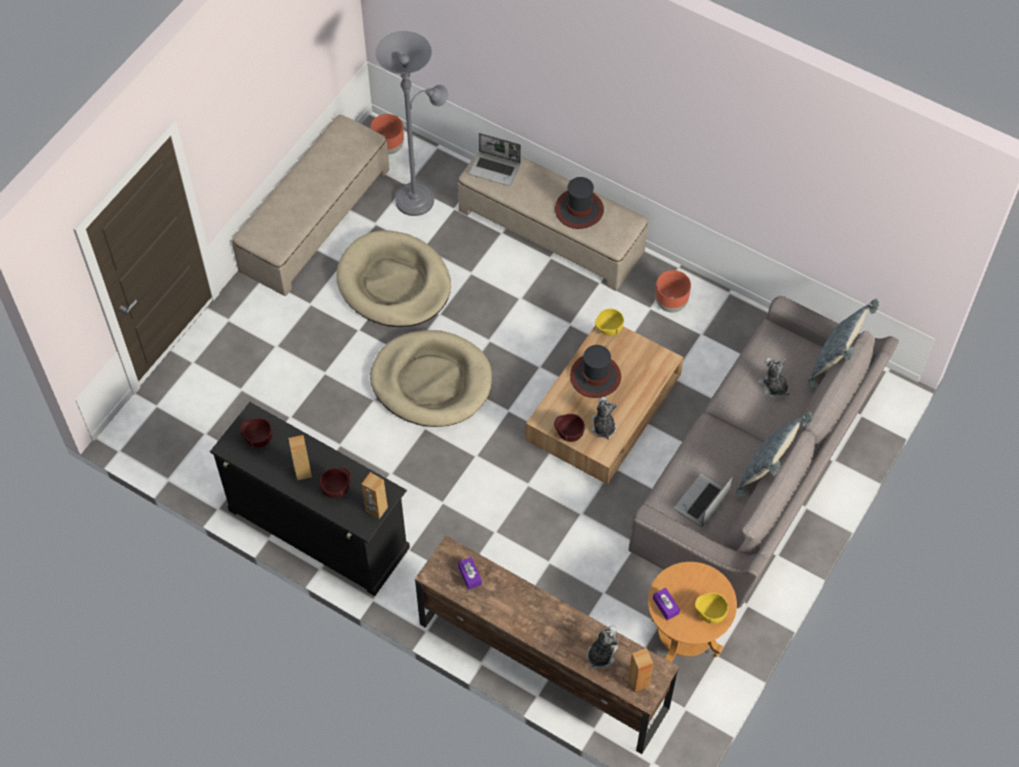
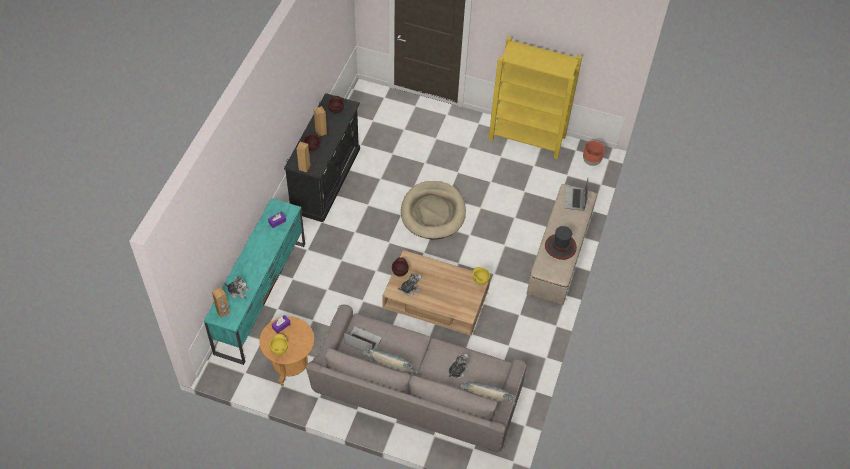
camera: 75 degrees right, 5 degrees down
(315, 218) = (527, 138): beige bench -> yellow bookcase
(394, 283) = (495, 182): beige dog bed -> none
(418, 197) = (560, 182): grey floor lamp -> none
(542, 665) = (261, 297): brown tv stand -> turquoise tv stand
(595, 376) = (444, 279): hat -> none
(671, 303) = (527, 326): brown planter -> none

